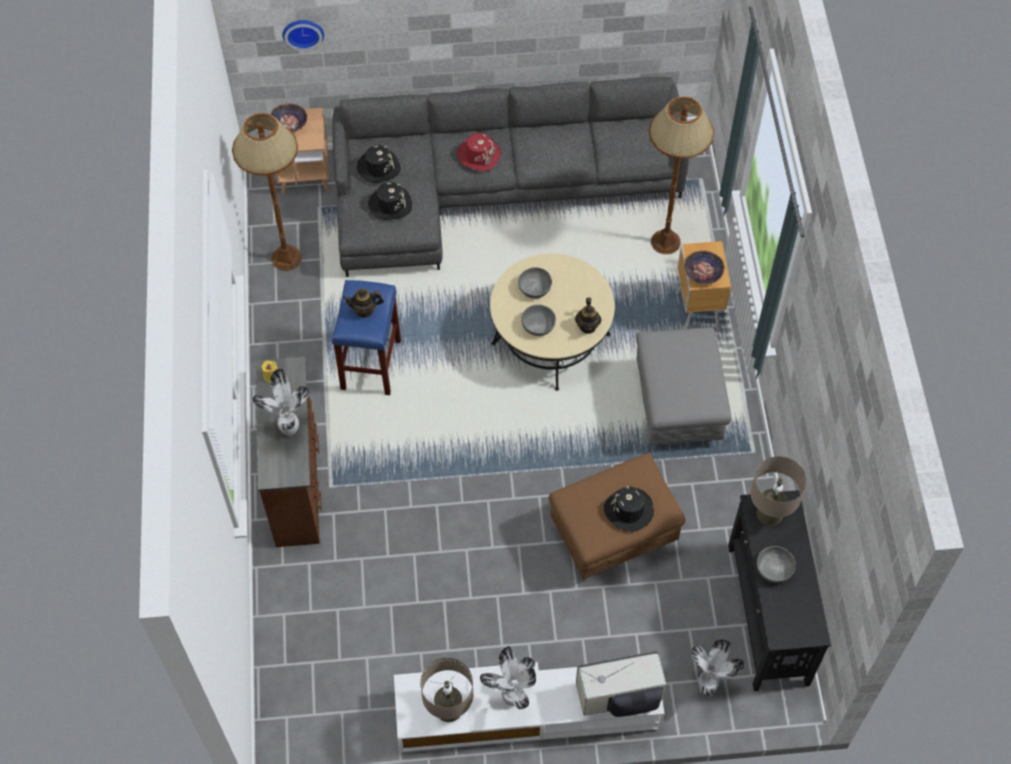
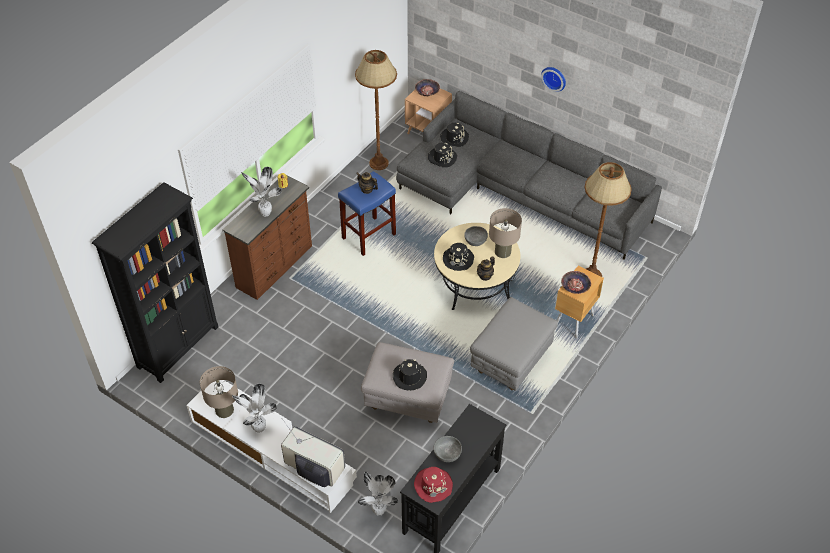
camera: 40 degrees right, 10 degrees down
(284, 673) = (178, 346): none -> black bookcase
(303, 32) = (451, 34): wall clock -> wall clock (554, 78)
(479, 155) = (513, 162): red hat -> red hat (433, 485)
(538, 326) = (458, 259): grey bowl -> black hat
(613, 536) = (407, 400): brown ottoman -> grey ottoman
(769, 513) = (476, 424): beige table lamp -> beige table lamp (502, 252)

